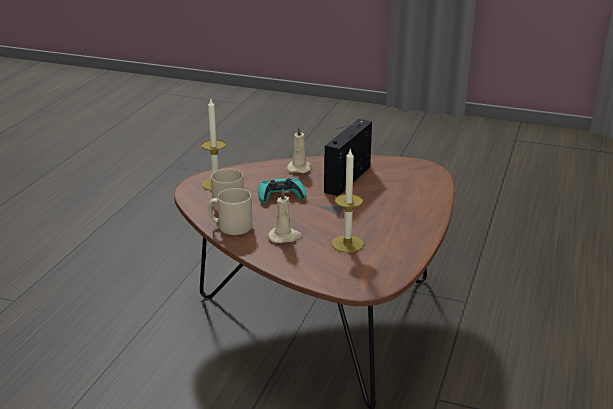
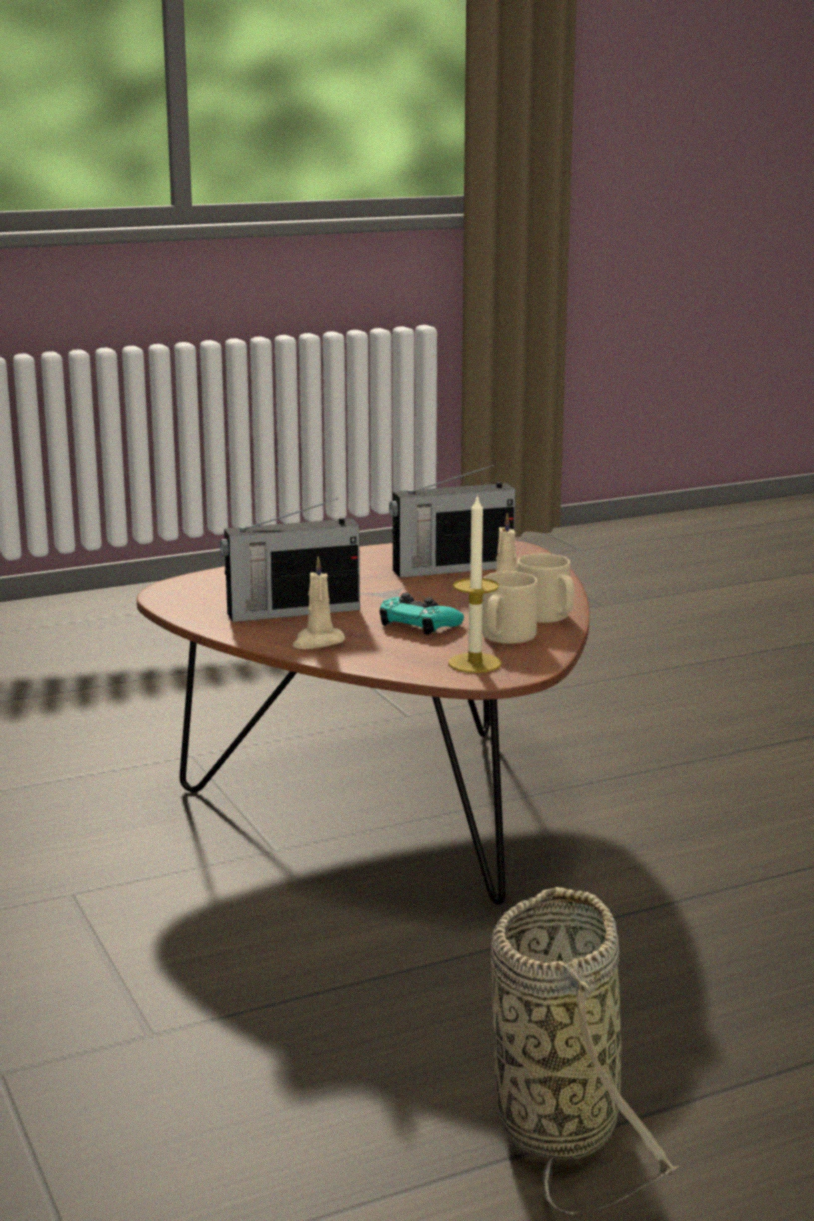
camera: 135 degrees left, 10 degrees down
(98, 238) = (555, 1118): none -> basket
(347, 244) = (450, 568): candle -> radio

